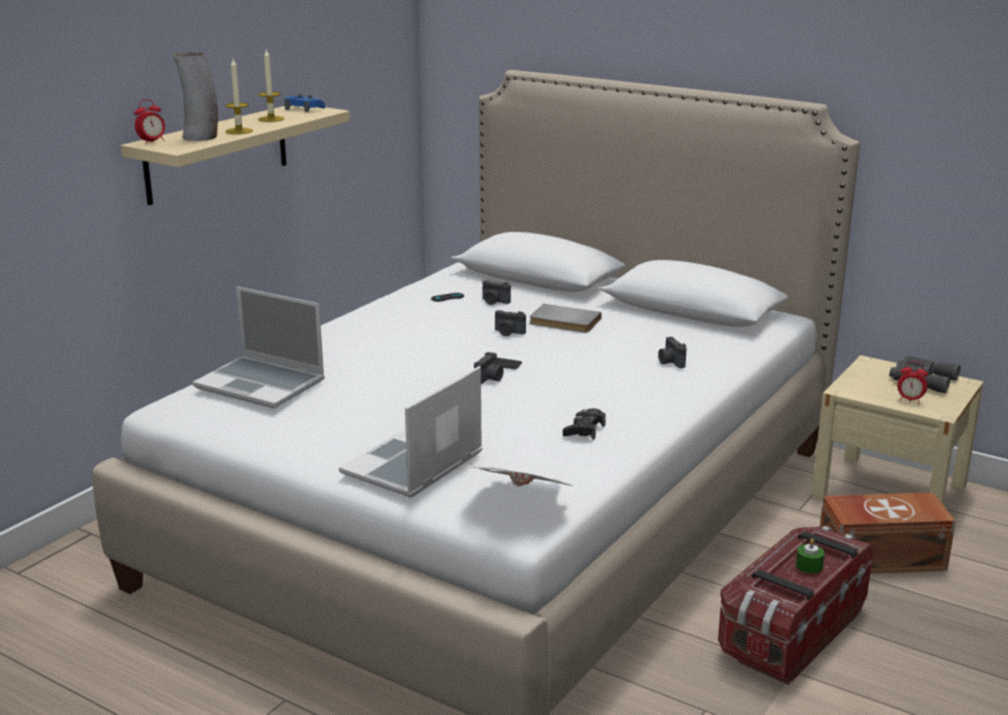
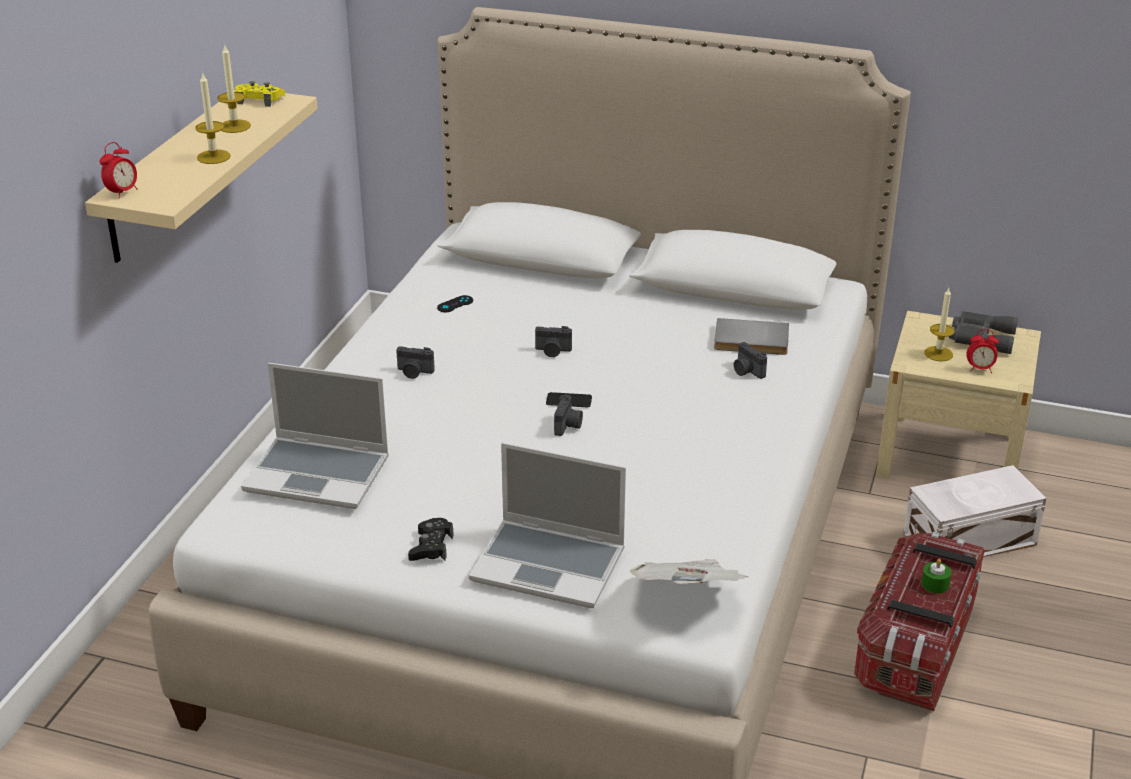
camera: 15 degrees left, 10 degrees up
(201, 137) = (176, 175): vase -> none
(304, 109) = (260, 100): blue game controller -> yellow game controller
(413, 465) = (550, 565): laptop -> laptop turned 90 degrees counterclockwise
(494, 302) = (512, 304): camera -> camera (414, 372)
(564, 322) = (605, 325): grey book -> grey book (751, 341)
(584, 430) = (704, 485): black game controller -> black game controller (431, 547)
(874, 386) = (938, 354): none -> candle
(879, 556) = (967, 539): brown storage box -> white storage box

